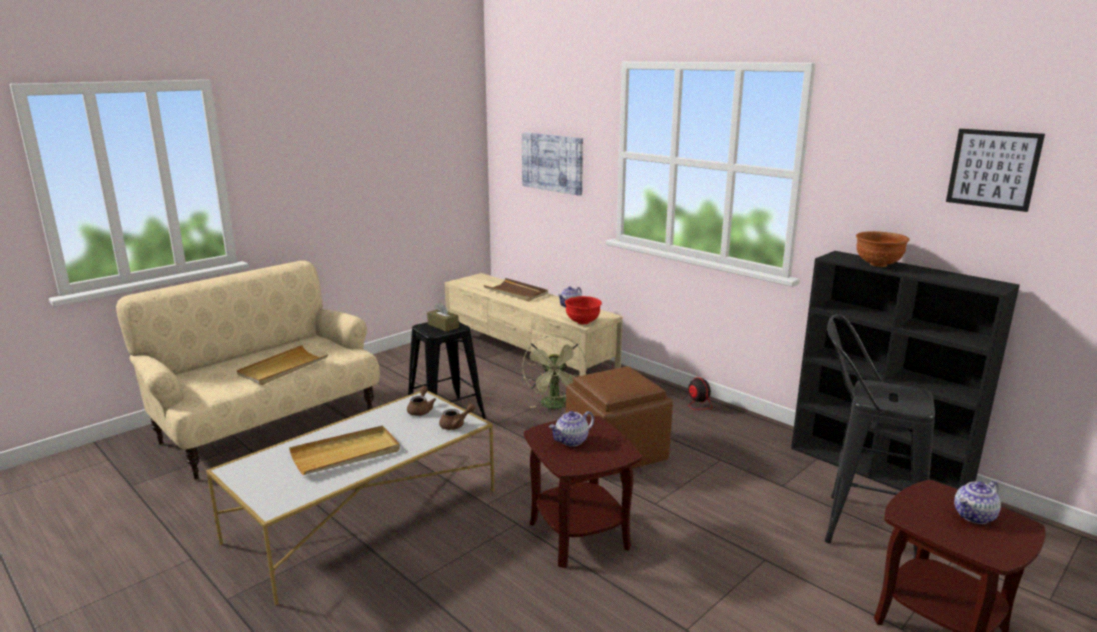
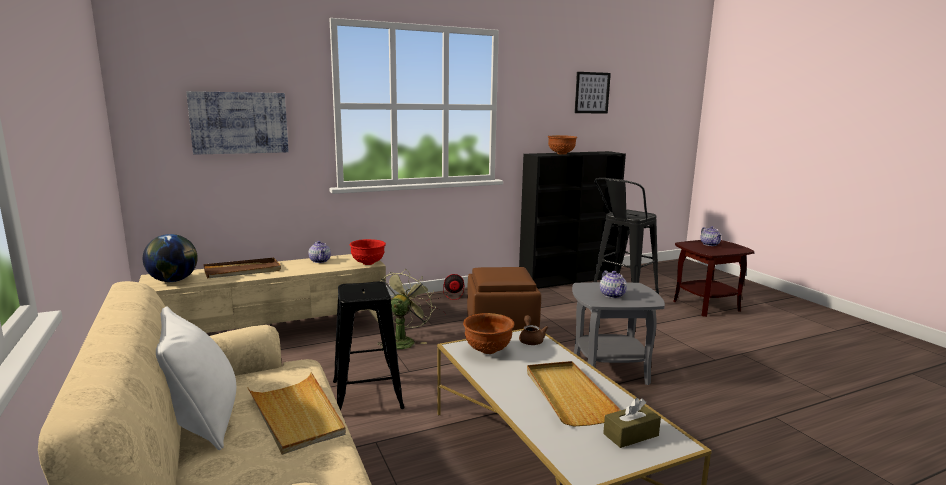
camera: 70 degrees left, 5 degrees down
(273, 349) = (200, 422): none -> white pillow
(421, 410) = (487, 350): brown teapot -> brown bowl
(443, 326) = (364, 289): brown tissue box -> brown tissue box (631, 435)
(476, 282) = (173, 280): none -> globe
(555, 406) = (402, 341): green fan -> green fan turned 90 degrees counterclockwise
(580, 535) = (610, 370): brown side table -> grey side table

